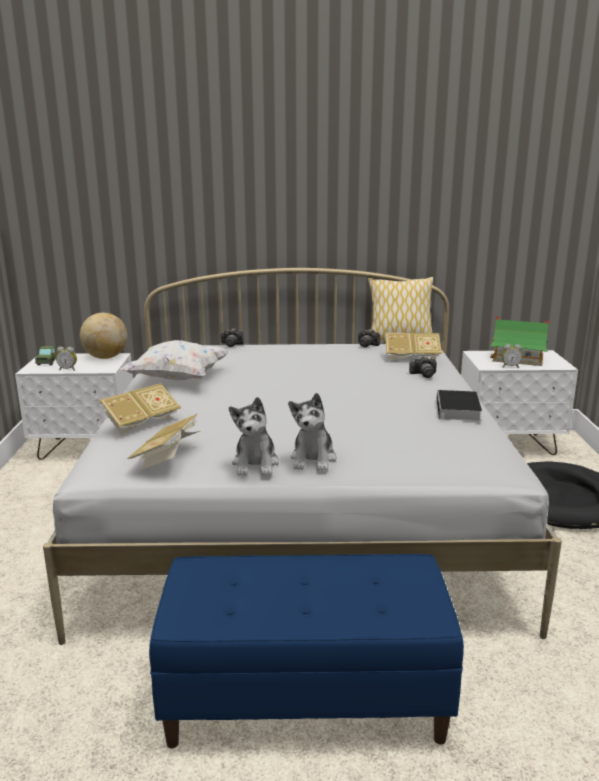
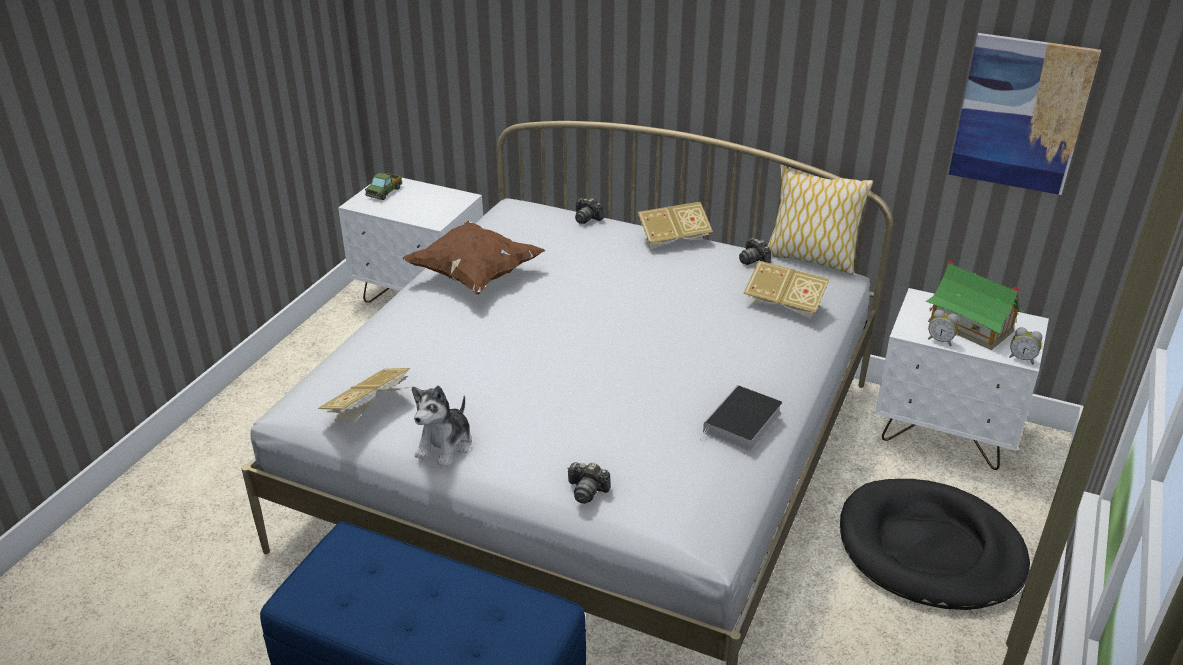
camera: 25 degrees right, 15 degrees up
(68, 369) = (395, 212): alarm clock -> alarm clock (1022, 358)
(106, 357) = (449, 198): globe -> none
(141, 423) = (382, 346): book -> book (673, 239)
(178, 379) = (474, 275): white pillow -> brown pillow
(313, 459) = (506, 456): plush toy -> none
(423, 374) = (768, 342): camera -> camera (587, 490)
(519, 214) = (1021, 114): none -> picture

